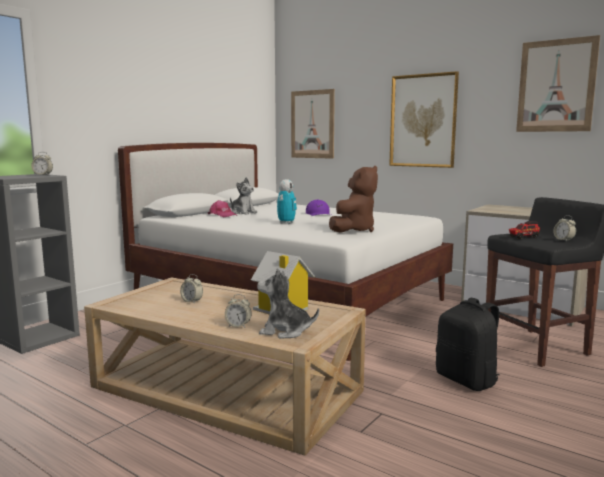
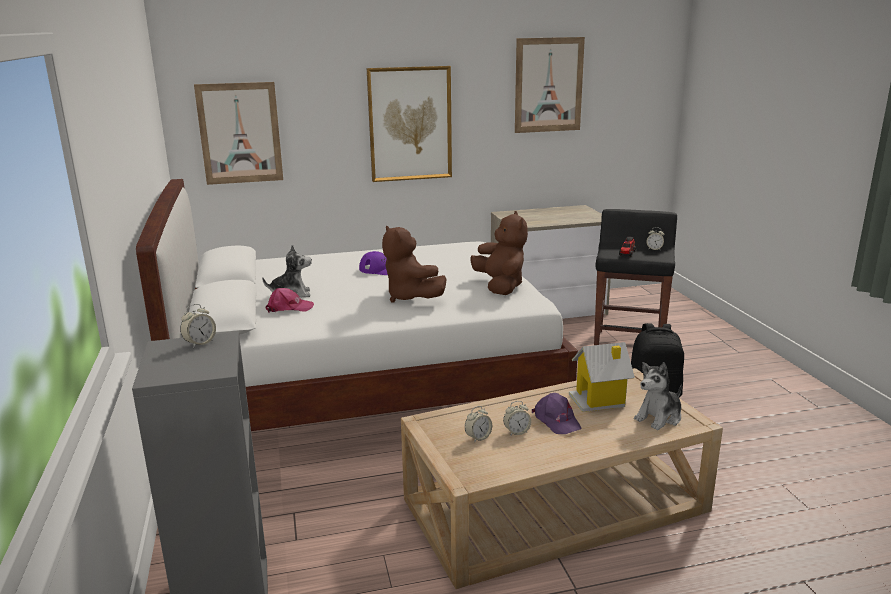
camera: 50 degrees left, 10 degrees up
(226, 306) = (556, 420): none -> purple cap
(238, 326) = (623, 432): alarm clock -> alarm clock (478, 437)
(286, 223) = (410, 297): toy robot -> brown plush toy

